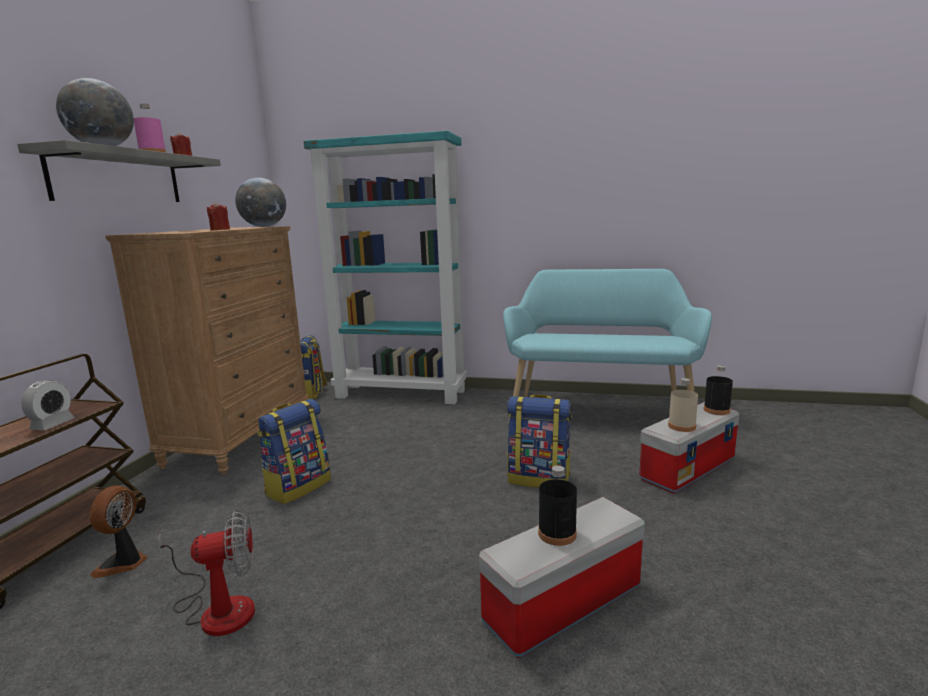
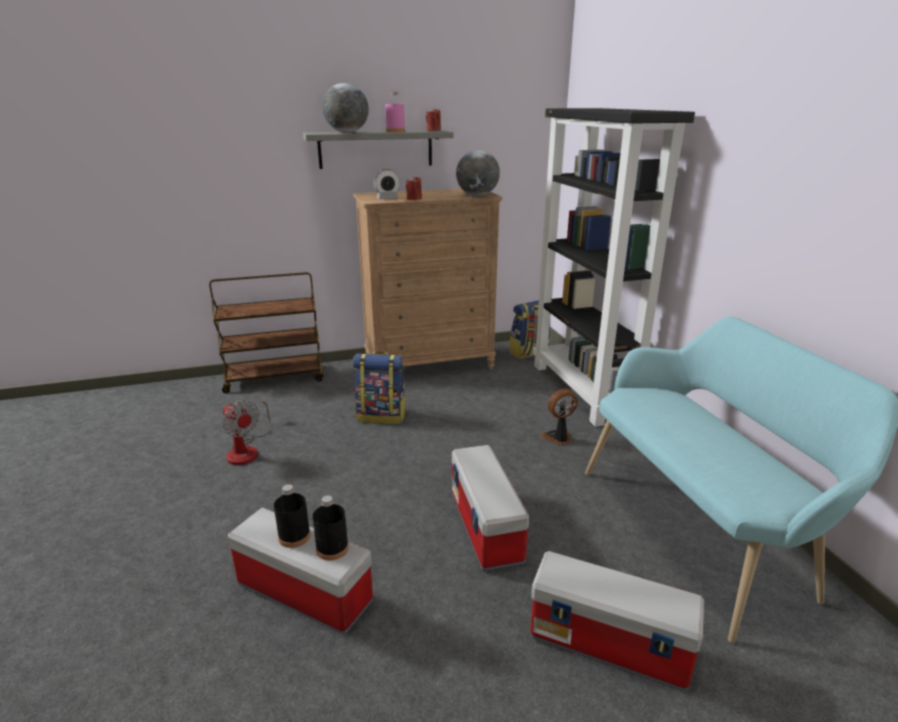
camera: 60 degrees right, 10 degrees up
(52, 424) = (272, 310): alarm clock -> alarm clock (387, 198)
(123, 563) = (272, 402): fan -> fan (558, 438)
(402, 393) = (583, 391): turquoise bookcase -> black bookcase
(539, 478) = (486, 527): backpack -> storage box
(681, 426) = (581, 582): beige bottle -> none
(716, 410) = (674, 611): black bottle -> black bottle (332, 548)

